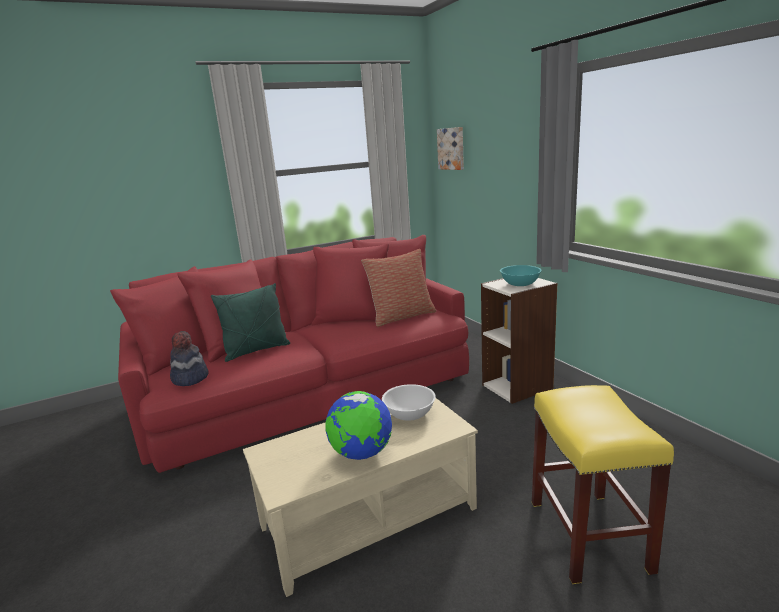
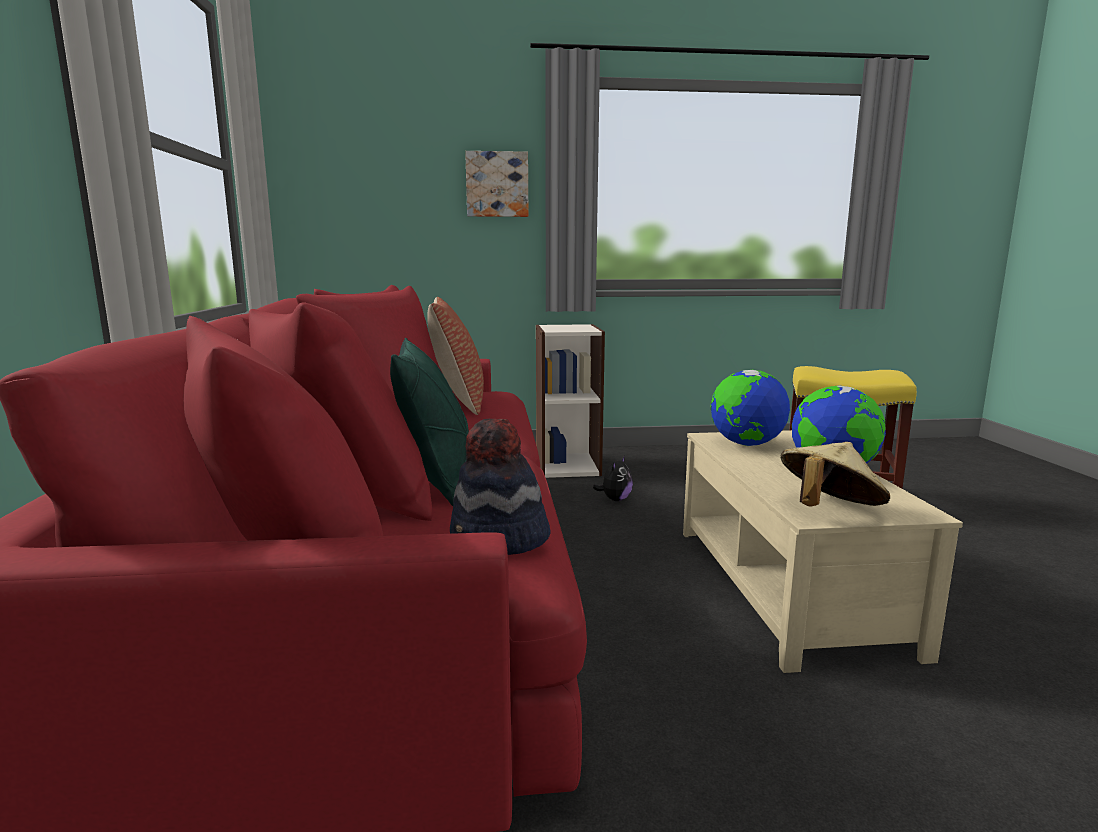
camera: 70 degrees left, 5 degrees down
(275, 456) = (828, 510): none -> beige hat
(409, 414) = (746, 444): white bowl -> globe
(452, 148) = (329, 164): picture -> picture (497, 184)
(468, 420) = (615, 499): none -> plush toy
(520, 284) = (575, 327): turquoise bowl -> none

